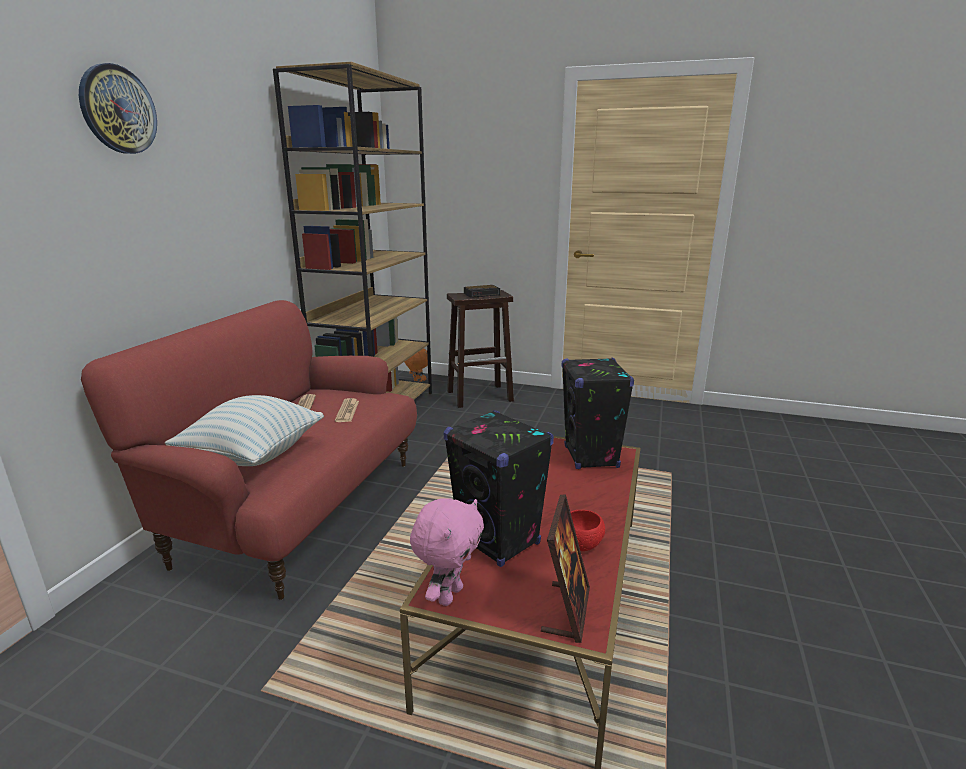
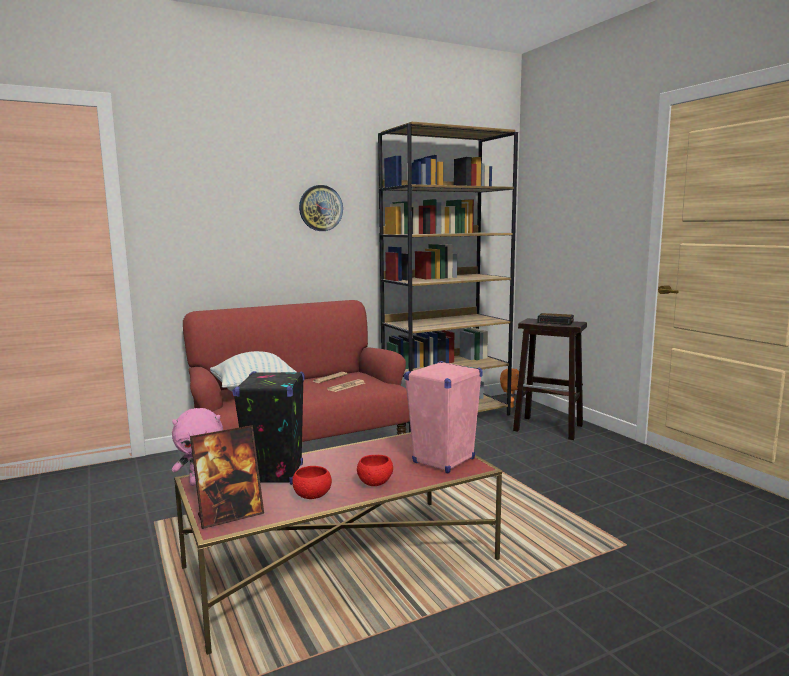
camera: 45 degrees right, 10 degrees down
(118, 109) = (245, 169): wall clock -> wall clock (320, 208)
(591, 457) = (443, 461): black speaker -> pink speaker
(594, 504) = (375, 483): none -> red bowl

